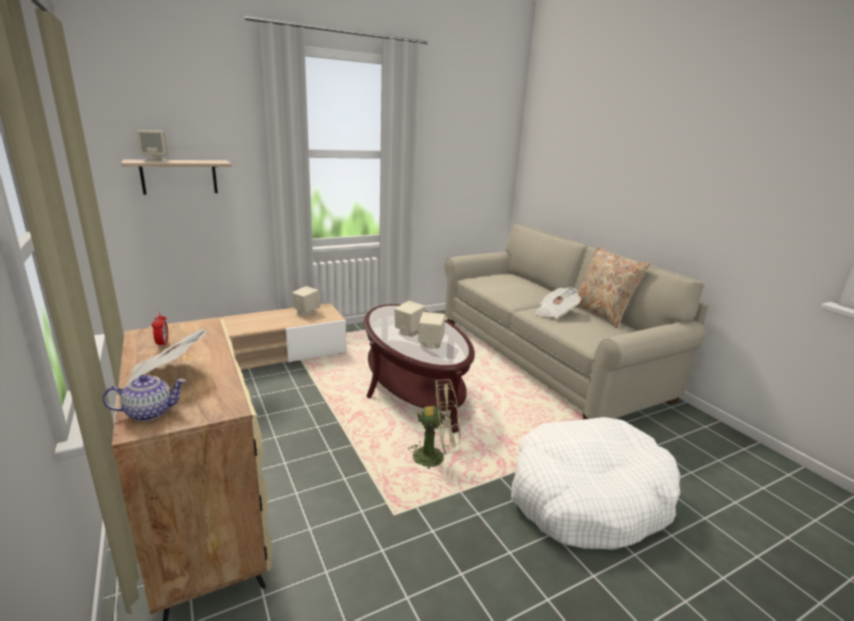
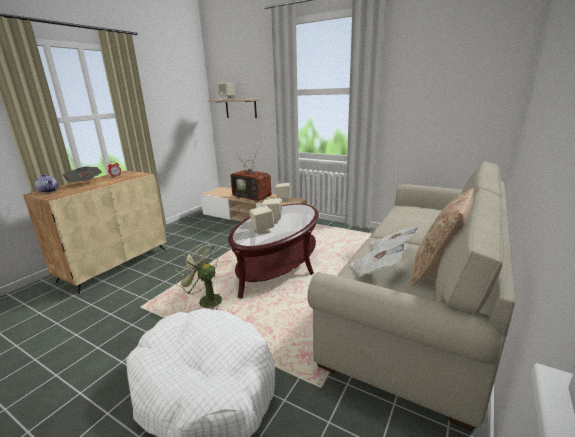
camera: 60 degrees right, 0 degrees up
(261, 323) = (254, 197): none -> television
(436, 457) = (205, 301): green fan -> green fan turned 150 degrees clockwise
(585, 329) = (375, 270): none -> newspaper

